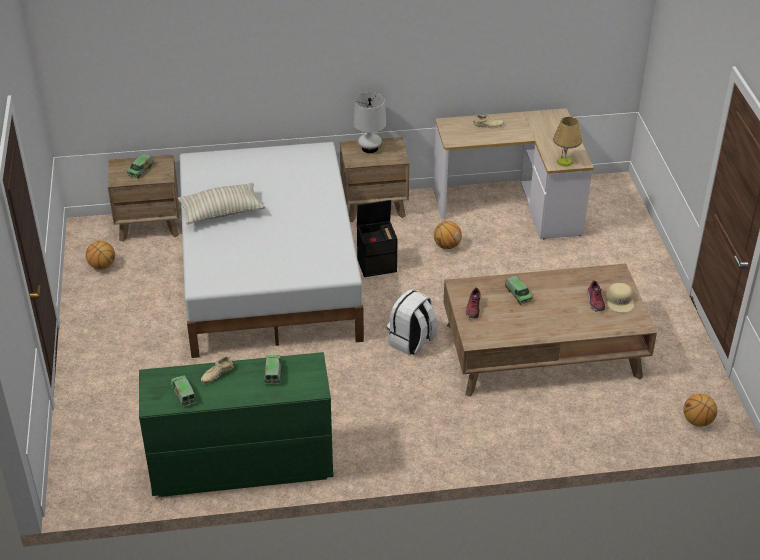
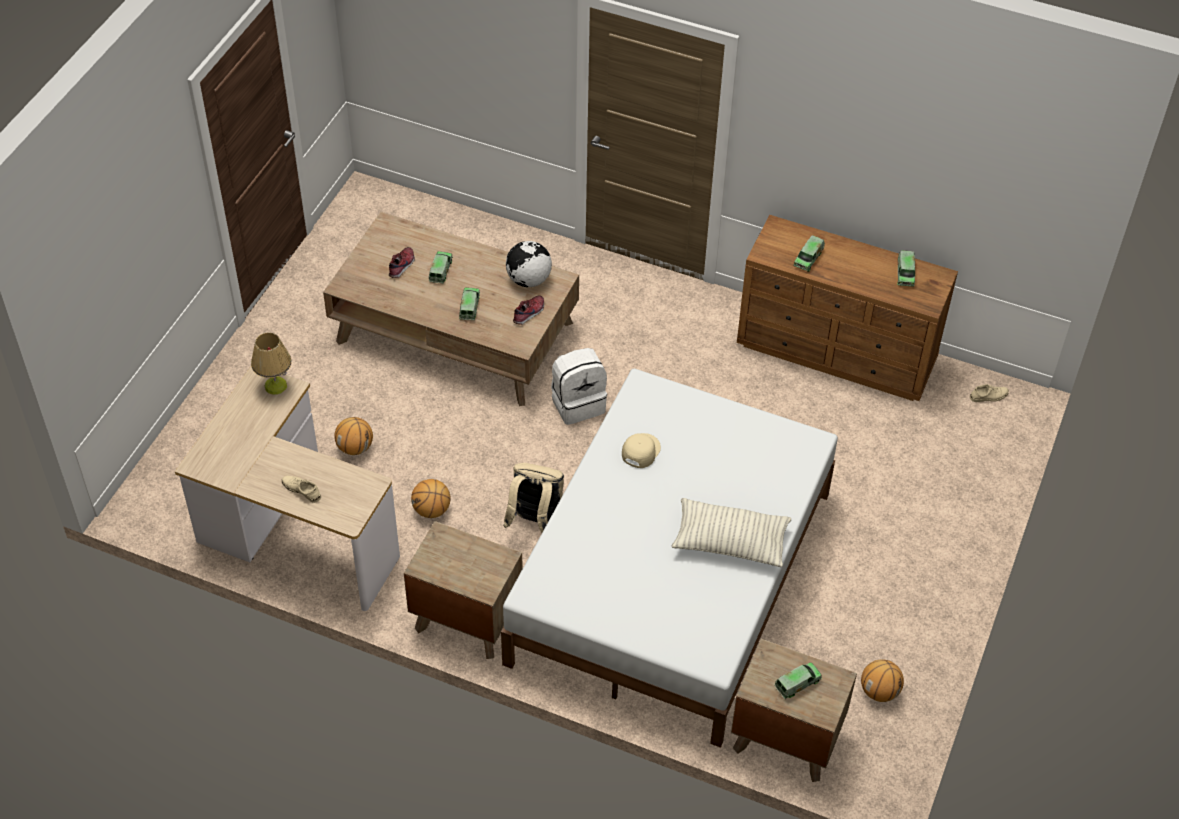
camera: 150 degrees left, 10 degrees up
(217, 374) = (863, 280): beige shoe -> beige shoe (988, 396)
(240, 466) = (837, 352): green dresser -> brown dresser
(370, 148) = (463, 571): white table lamp -> none
(377, 265) = (535, 522): black storage box -> beige backpack
(496, 330) = (528, 280): none -> globe
(564, 309) = (440, 271): none -> toy truck
(620, 301) = (377, 255): beige cap -> beige cap (640, 451)
(697, 421) = (388, 206): basketball -> basketball (355, 447)

